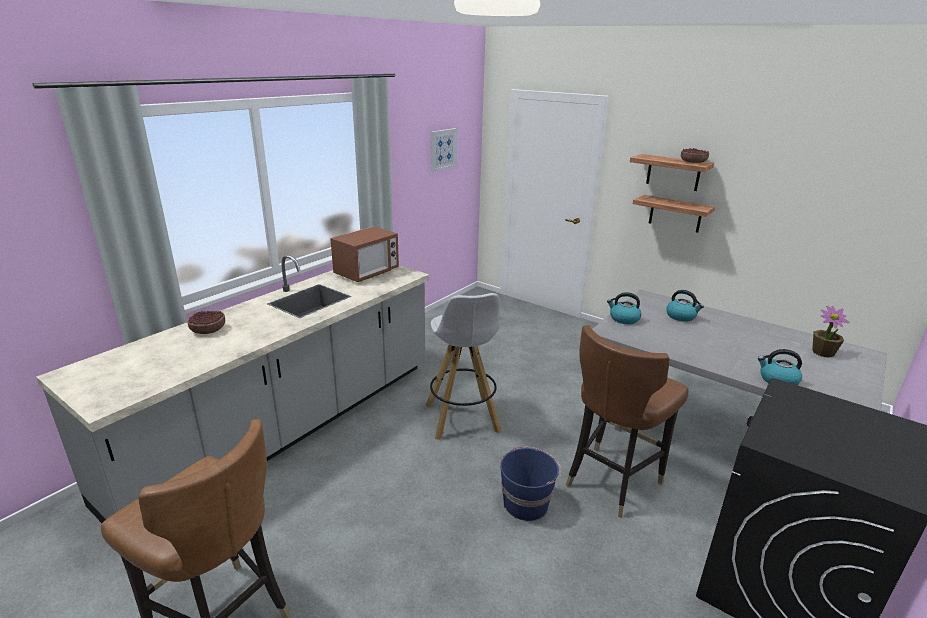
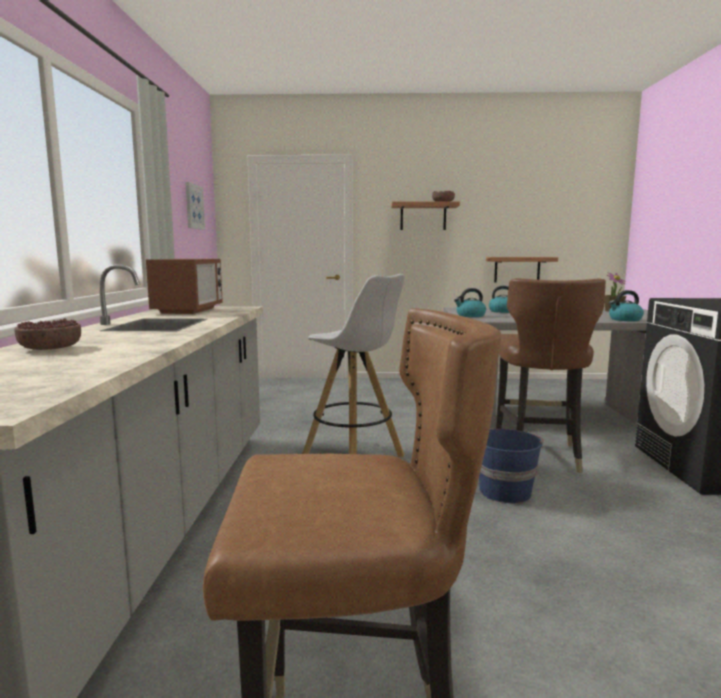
camera: 35 degrees left, 15 degrees down
(675, 214) = (430, 253): shelf -> shelf (517, 269)

